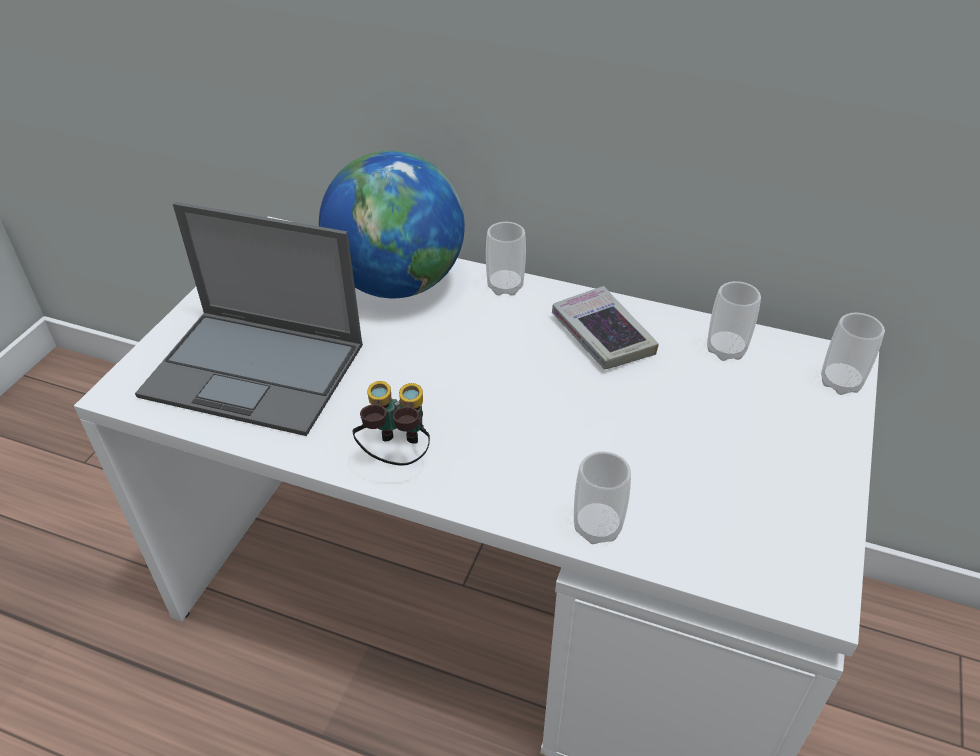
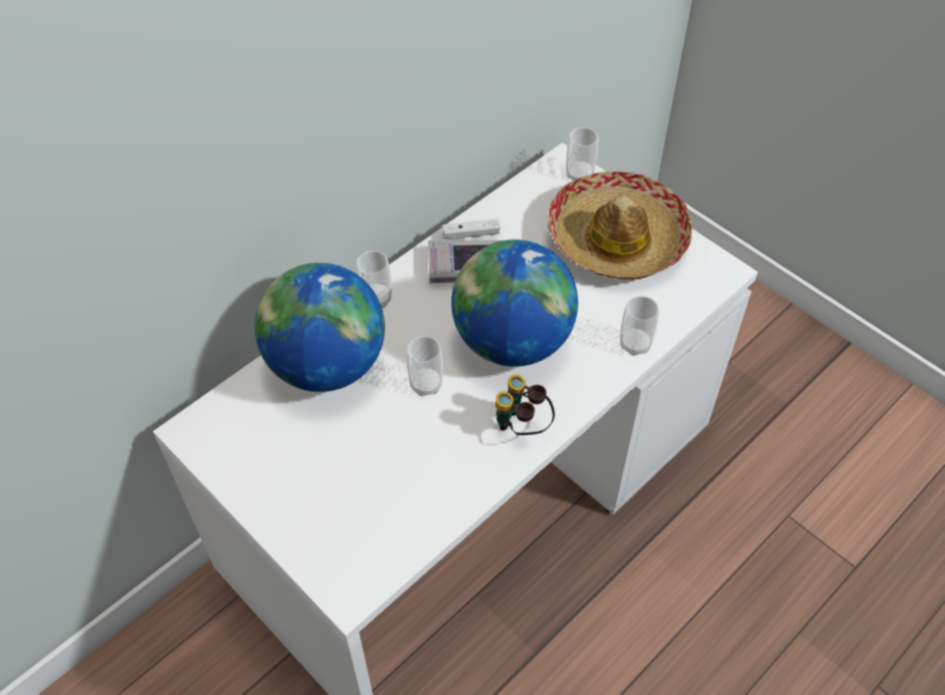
camera: 65 degrees left, 10 degrees up
(256, 370) = (379, 491): laptop -> none
(519, 406) = (512, 341): none -> globe
(654, 323) = (471, 234): none -> white game controller
(725, 350) = (519, 211): cup -> cup (426, 384)
(766, 452) = (617, 238): none -> hat

